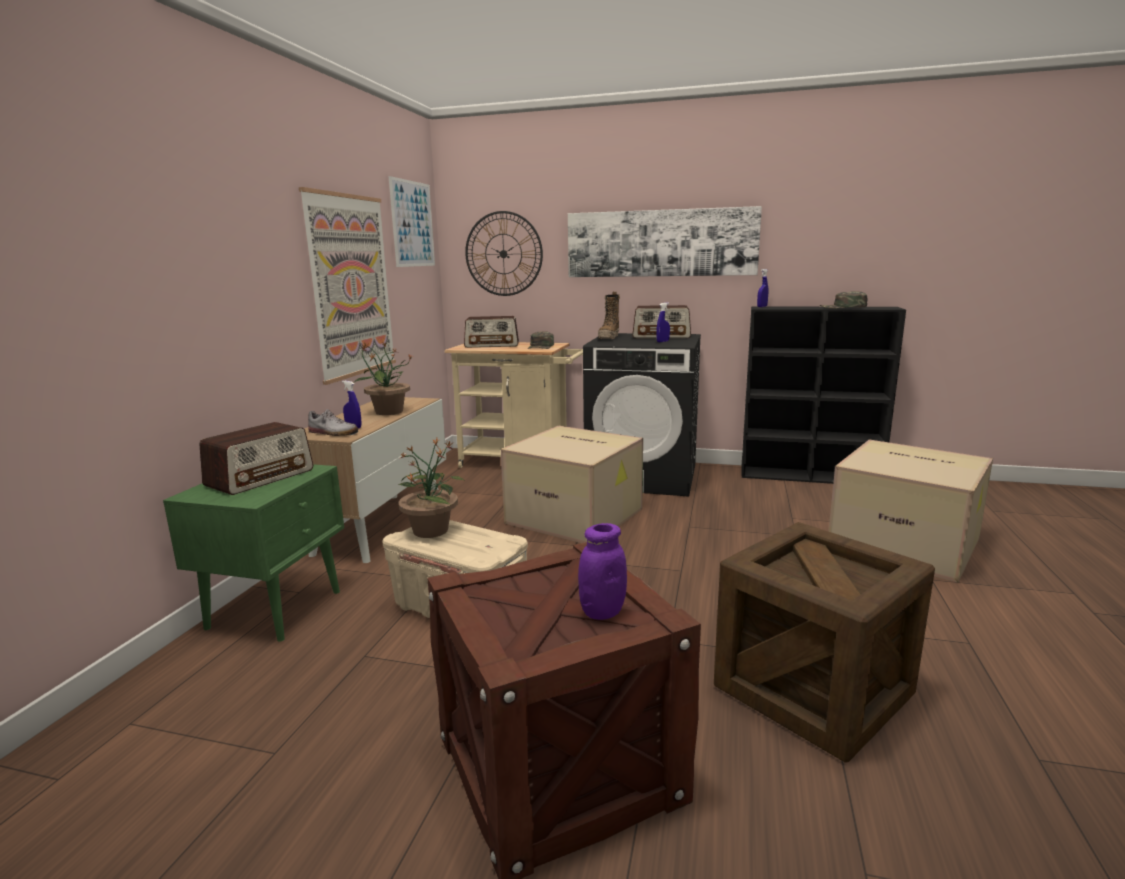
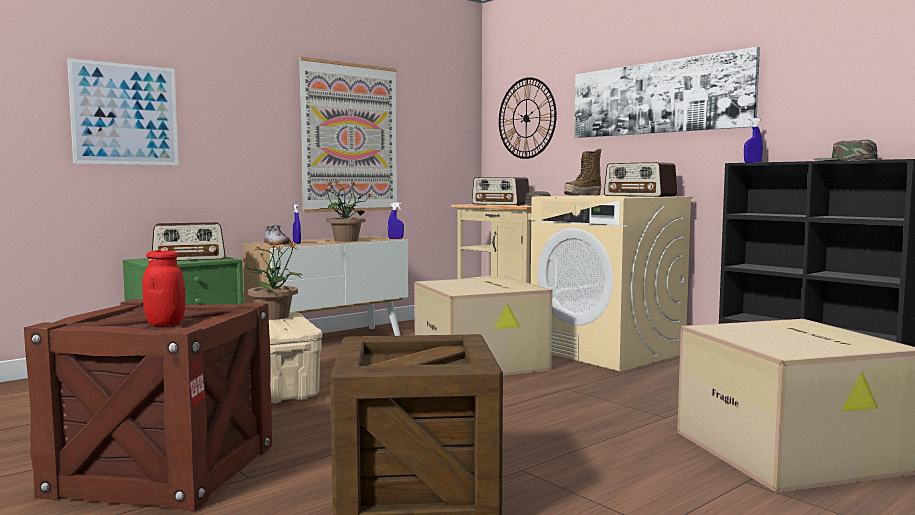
camera: 35 degrees right, 10 degrees down
(412, 224) = (442, 92): picture -> picture (125, 114)
(602, 612) = (165, 323): purple jar -> red jar
(643, 476) = (607, 351): black washing machine -> beige washing machine
(662, 341) = (617, 196): blue spray bottle -> blue spray bottle (395, 238)

